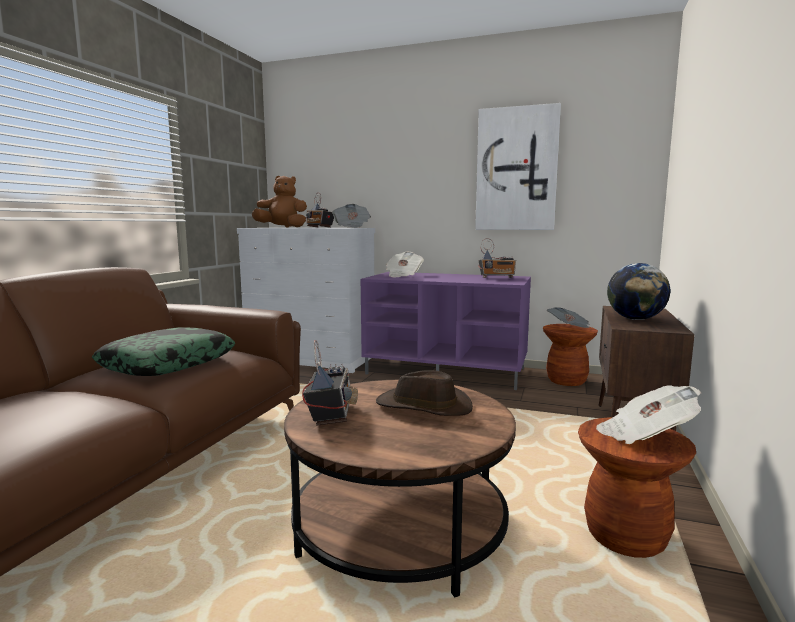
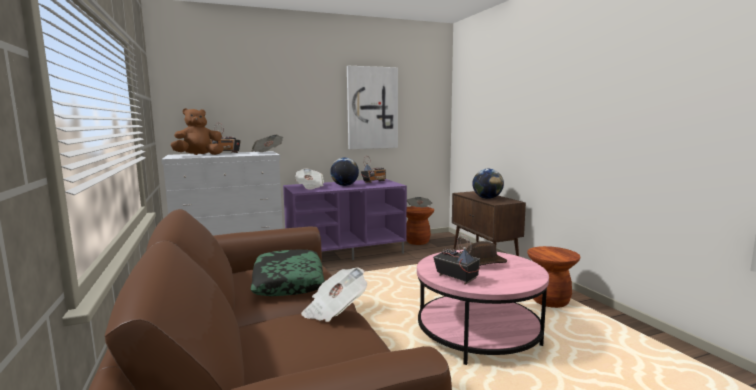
camera: 40 degrees left, 0 degrees up
(399, 527) = (478, 333): brown coffee table -> pink coffee table
(446, 277) = (344, 185): none -> globe
(644, 436) = (555, 251): newspaper -> newspaper (334, 310)

